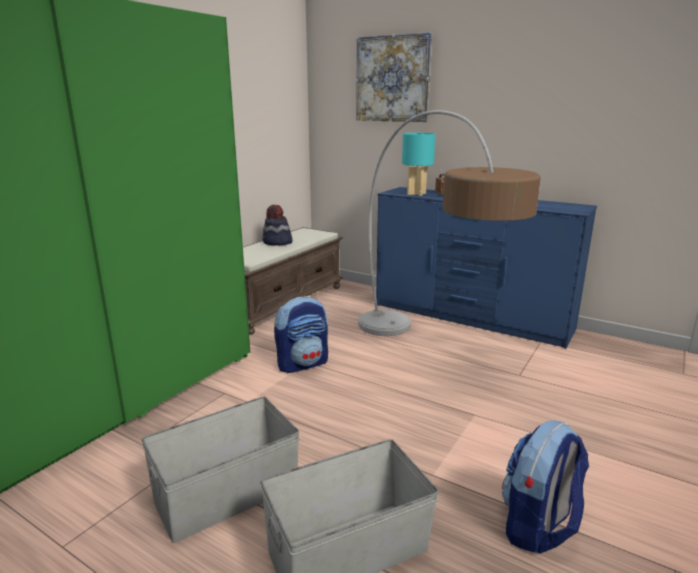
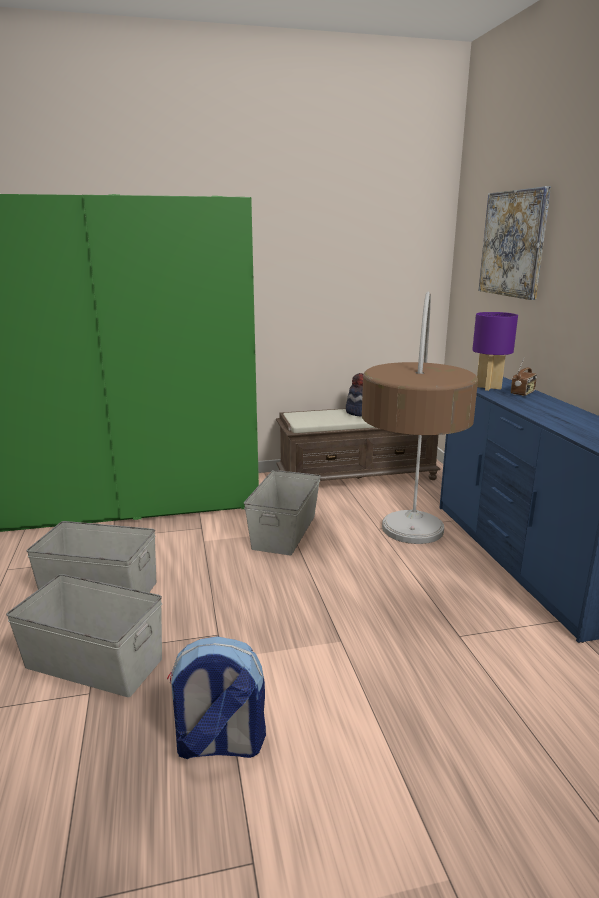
camera: 45 degrees right, 0 degrees up
(303, 364) = (285, 531): backpack -> grey storage box
(416, 194) = (488, 387): turquoise table lamp -> purple table lamp

